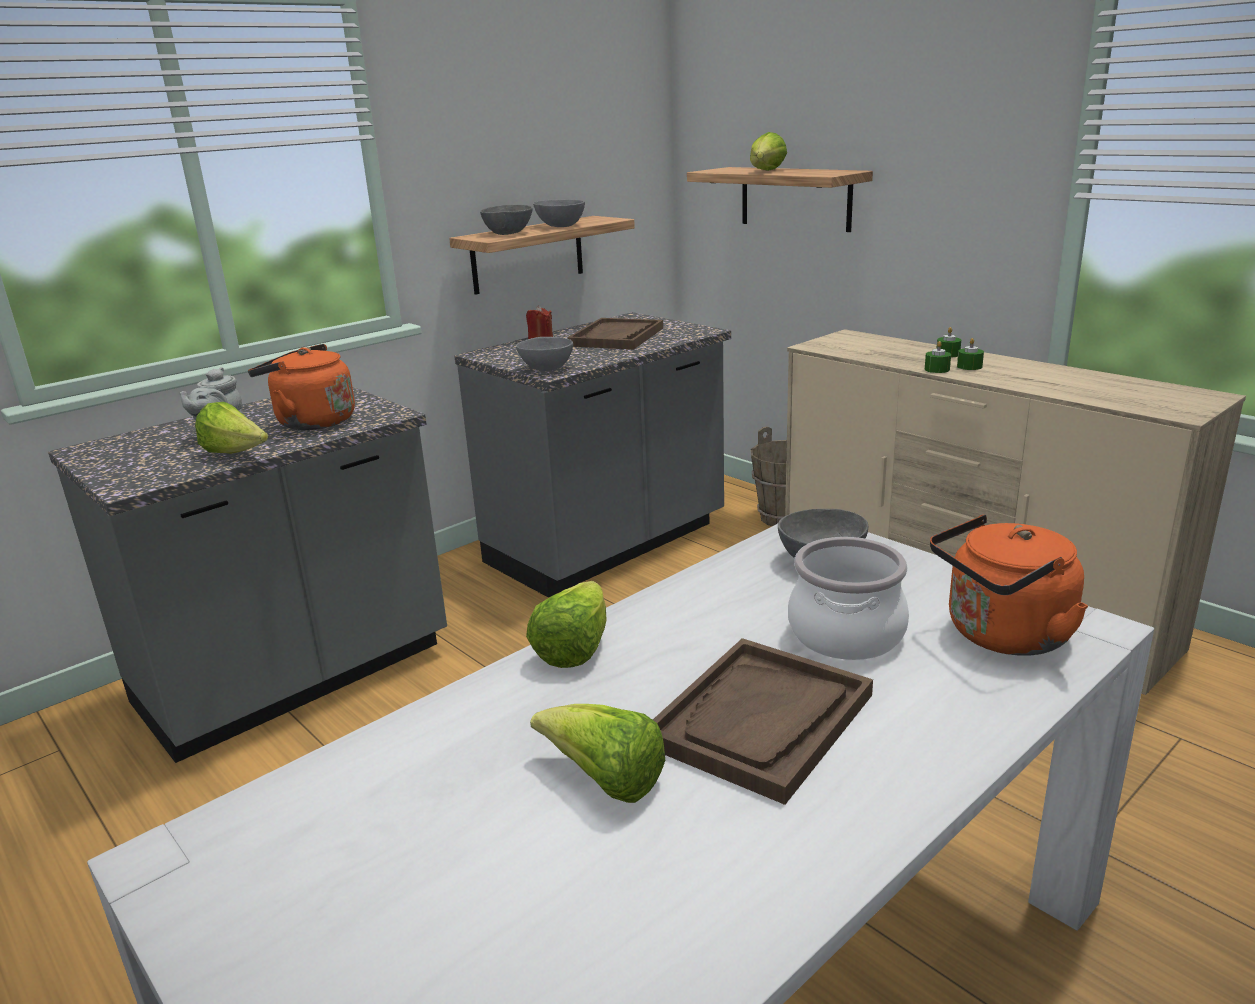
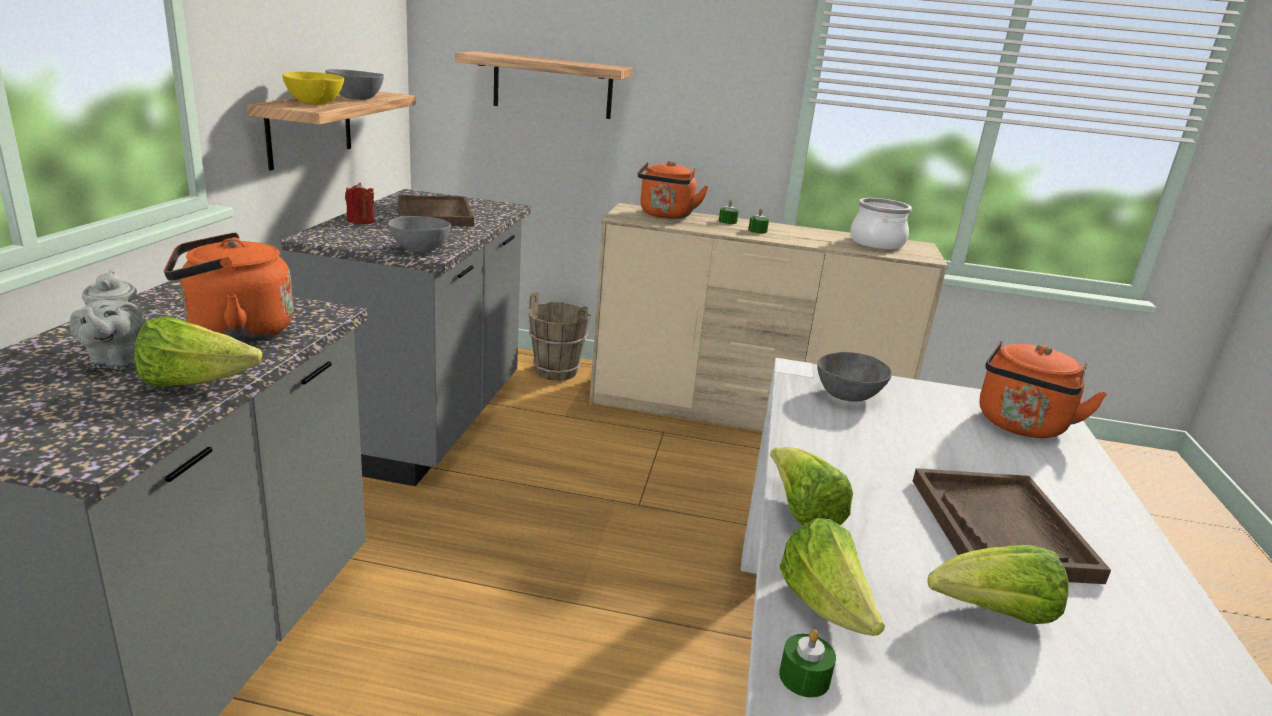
camera: 40 degrees left, 0 degrees up
(509, 233) = (315, 103): grey bowl -> yellow bowl
(766, 171) = (539, 59): lettuce -> lettuce (825, 607)
(847, 634) = (946, 448): cooking pot -> cooking pot (877, 243)
(875, 345) = (666, 215): none -> orange kettle
(937, 369) = (741, 234): green candle -> green candle (804, 677)

